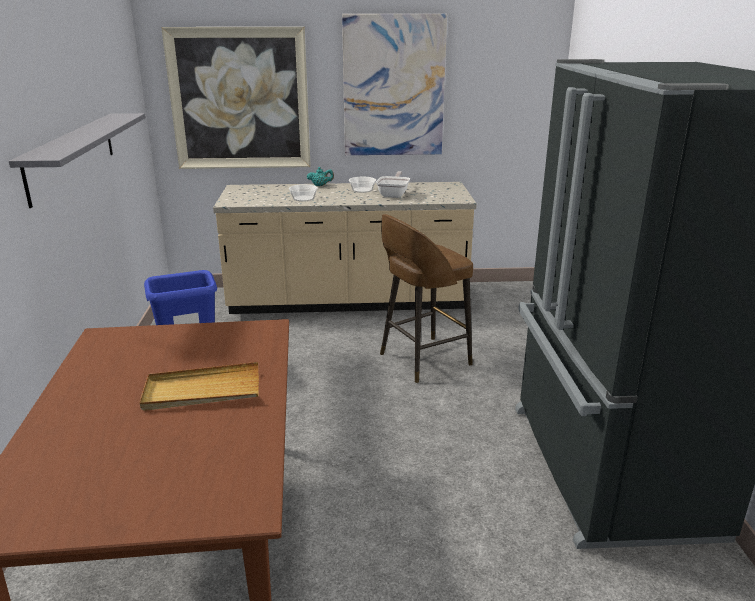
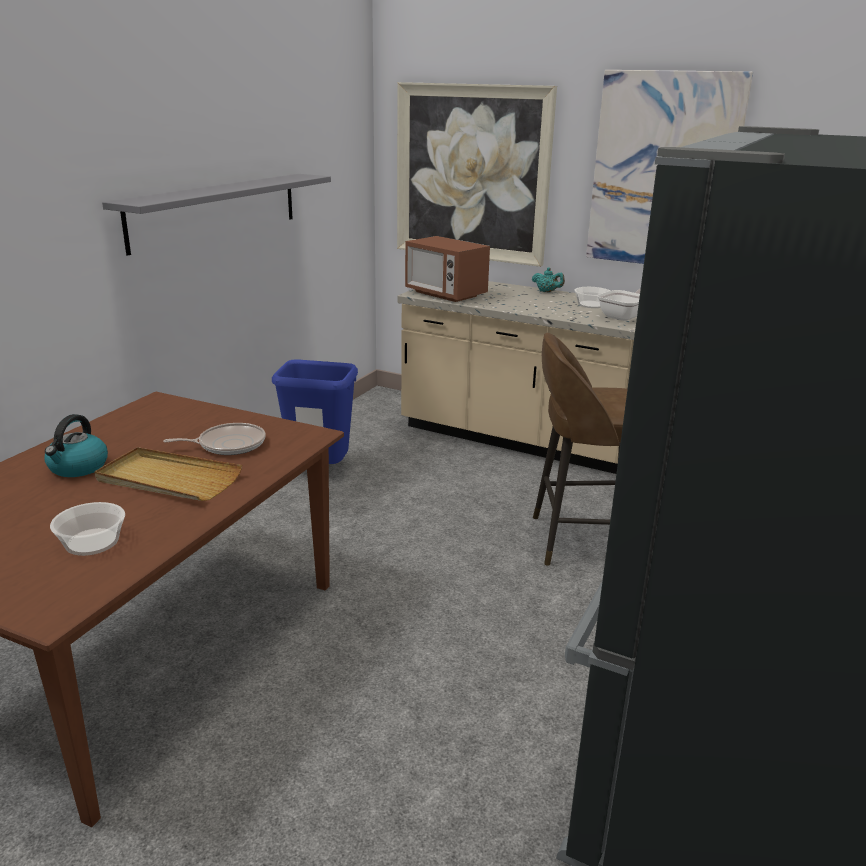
camera: 30 degrees right, 0 degrees up
(108, 406) = (78, 467): none -> kettle
(214, 352) = (228, 444): none -> frying pan
(249, 199) = (445, 294): none -> microwave
(303, 198) = (507, 302): bowl -> bowl (93, 541)

